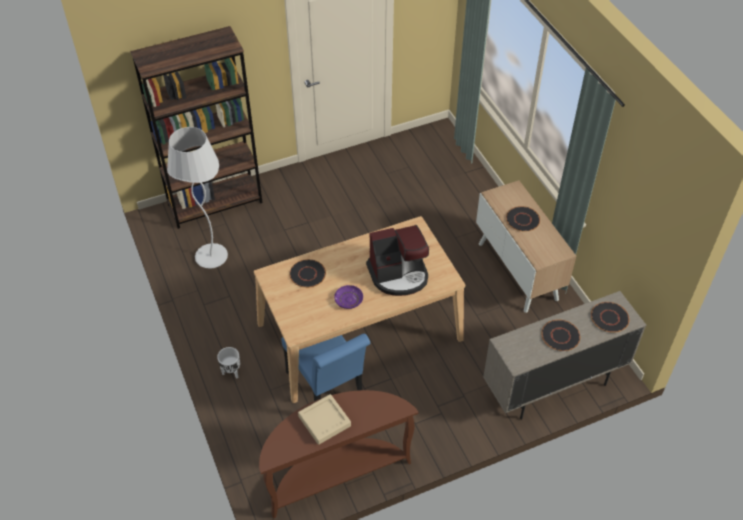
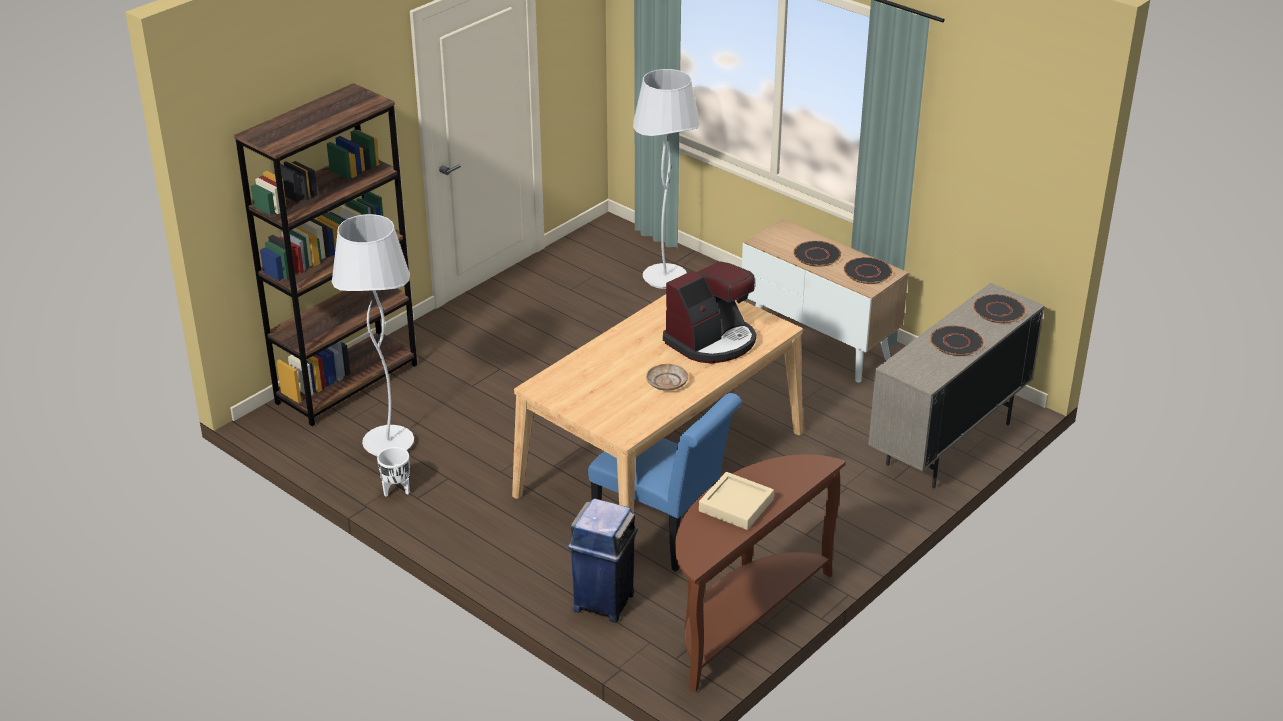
camera: 25 degrees left, 15 degrees down
(231, 372) = (515, 558): white planter -> white planter (396, 490)
(262, 425) = (604, 601): none -> blue trash can
(307, 274) = (590, 372): black plate -> black plate (867, 272)
(348, 300) = (667, 382): purple plate -> beige plate
(451, 183) = (664, 278): none -> white floor lamp

